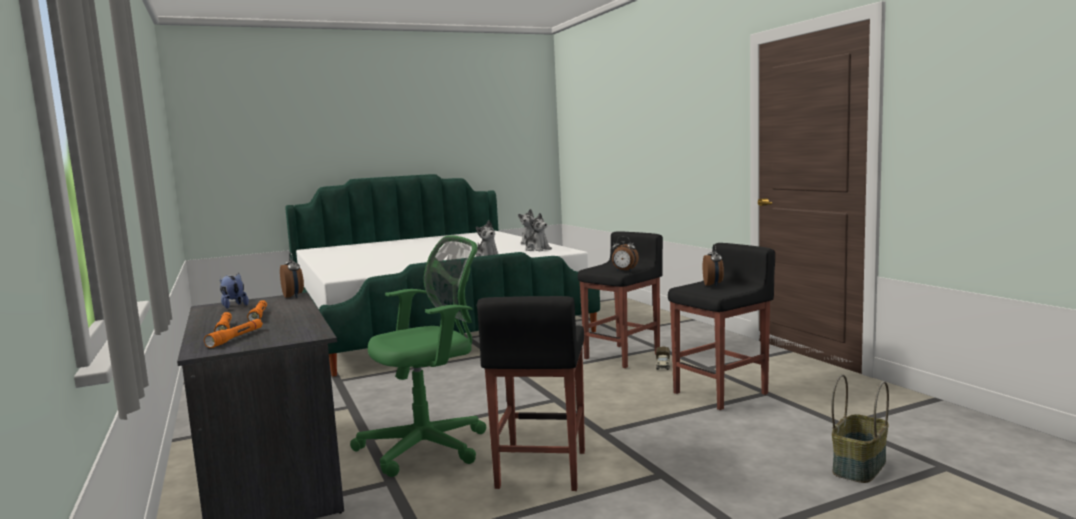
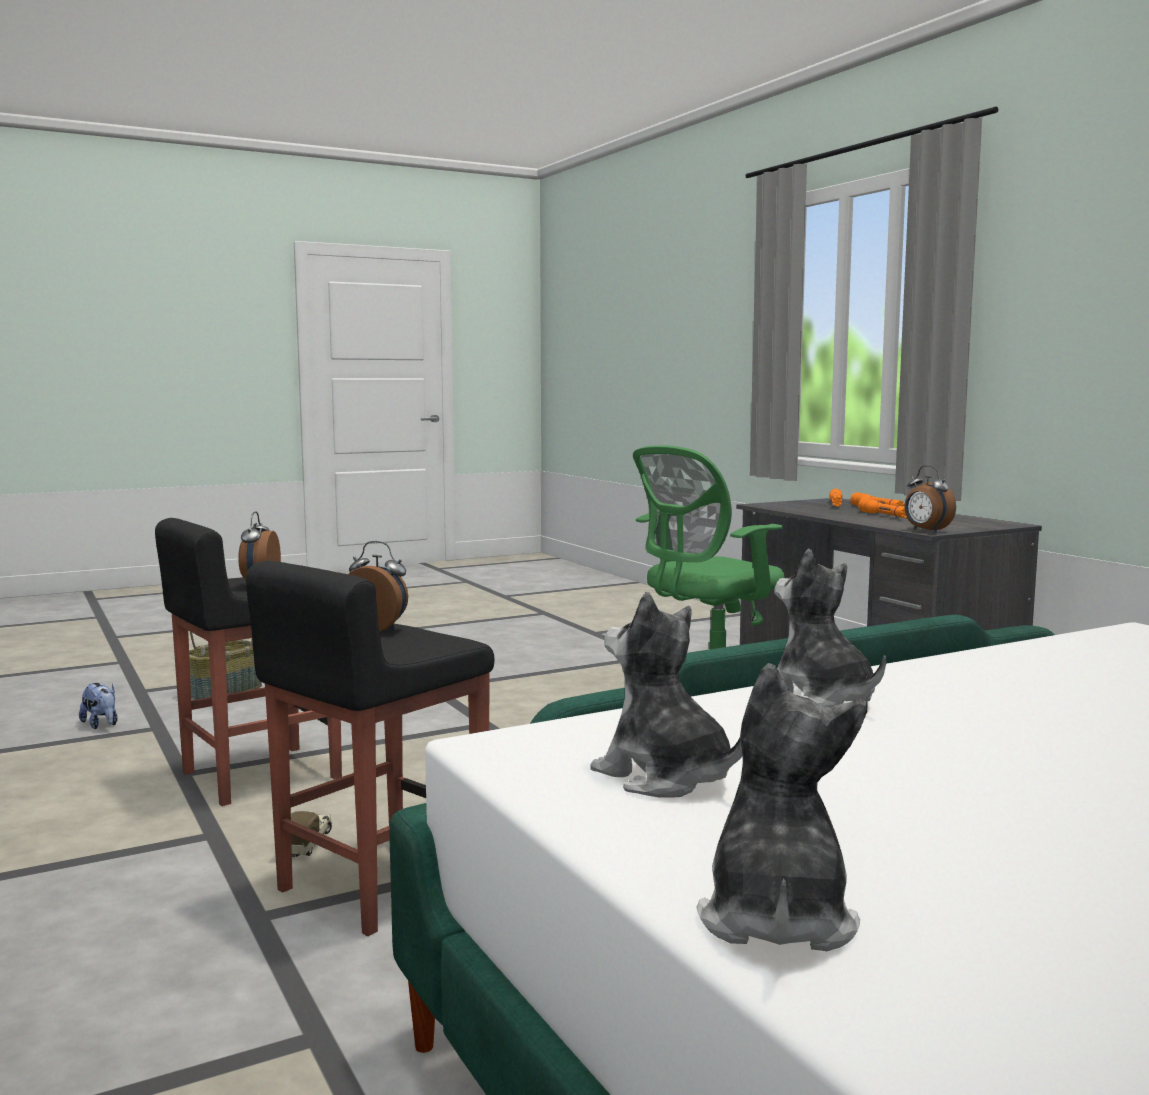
camera: 175 degrees right, 0 degrees up
(233, 306) = (970, 523): plush toy -> plush toy (101, 725)
(541, 470) = (562, 692): black stool -> none

